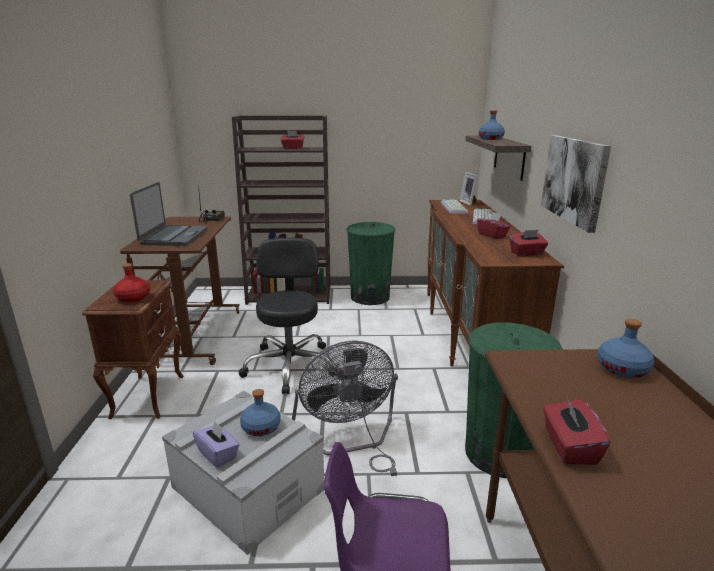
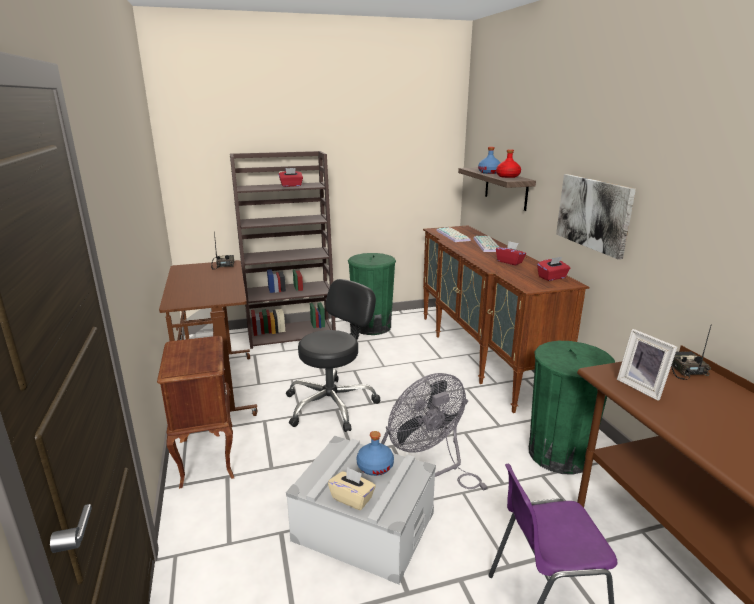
camera: 15 degrees left, 0 degrees up
(133, 297) = (200, 358): red bottle -> red bottle (507, 176)
(174, 237) = (203, 288): laptop -> none
(218, 454) = (352, 498): purple tissue box -> beige tissue box
(290, 364) = (333, 403): black office chair -> black office chair turned 60 degrees clockwise
(469, 203) = (462, 230): picture frame -> picture frame (642, 387)
(569, 447) = (692, 435): red tissue box -> none
(622, 368) = (684, 369): blue bottle -> radio

